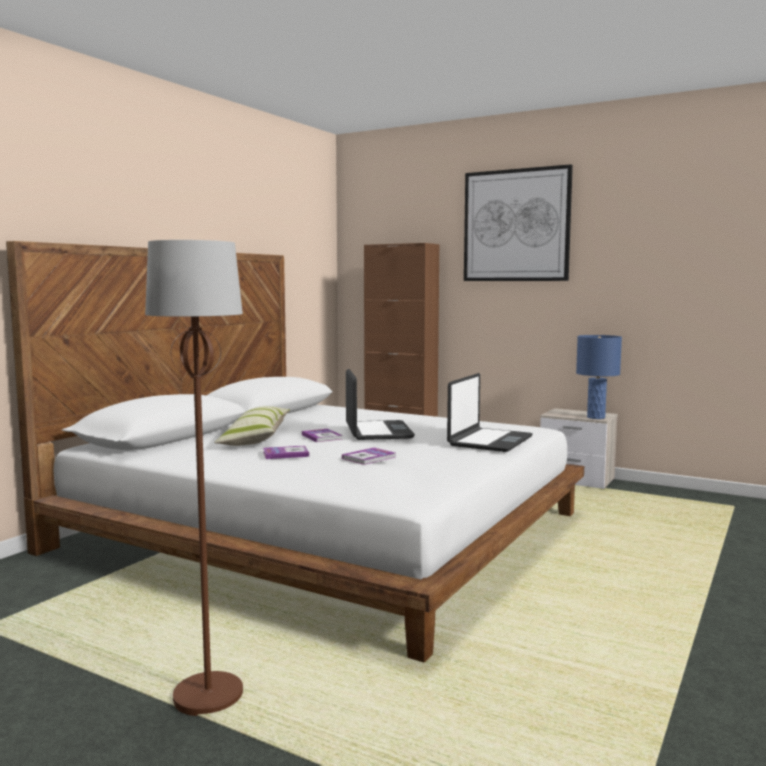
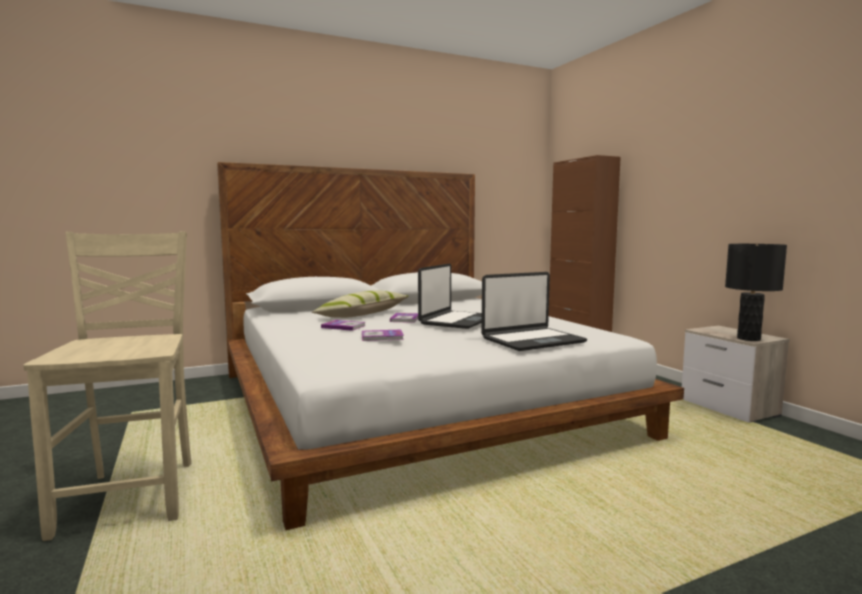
camera: 35 degrees right, 0 degrees up
(208, 695) = (133, 495): brown floor lamp -> beige chair
(516, 225) = (690, 128): picture -> none
(596, 417) = (748, 339): blue table lamp -> black table lamp

